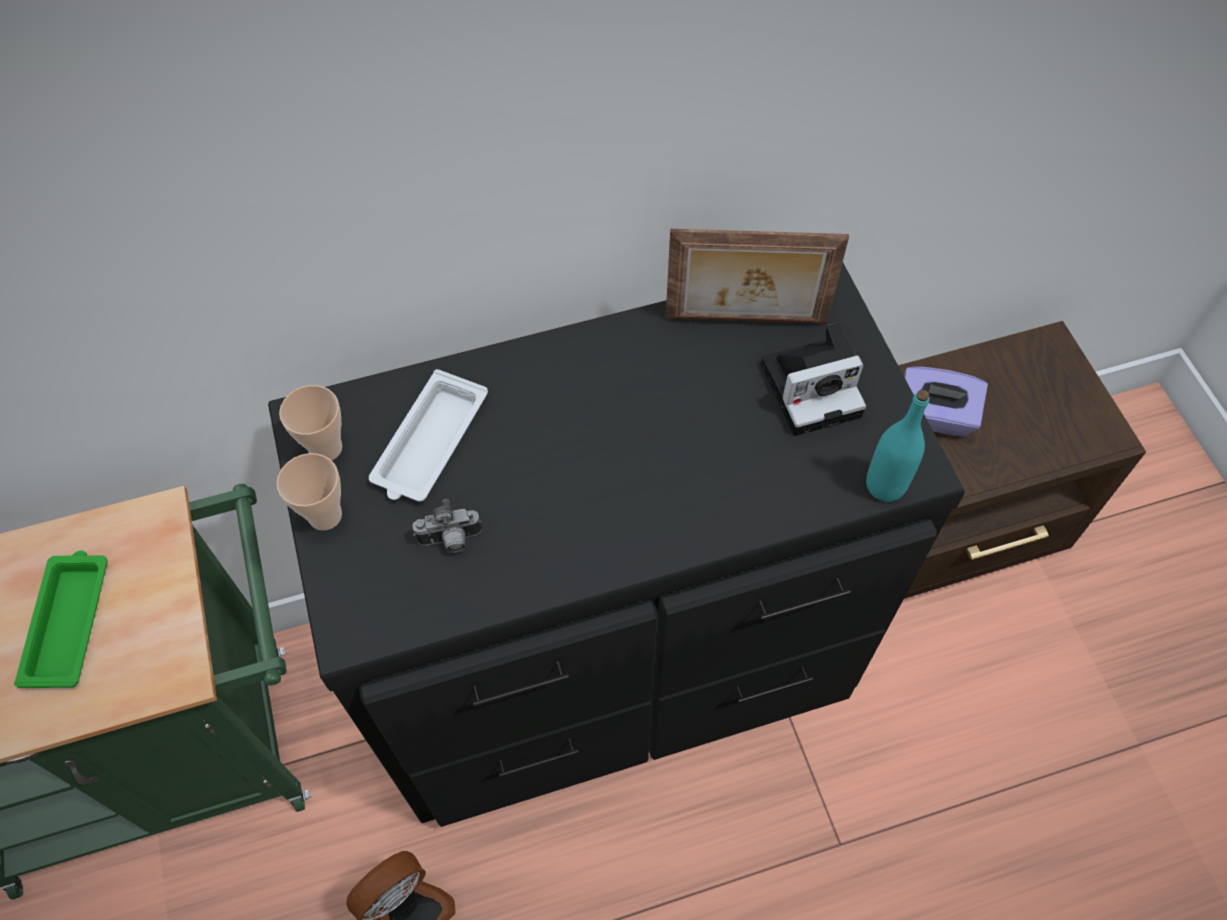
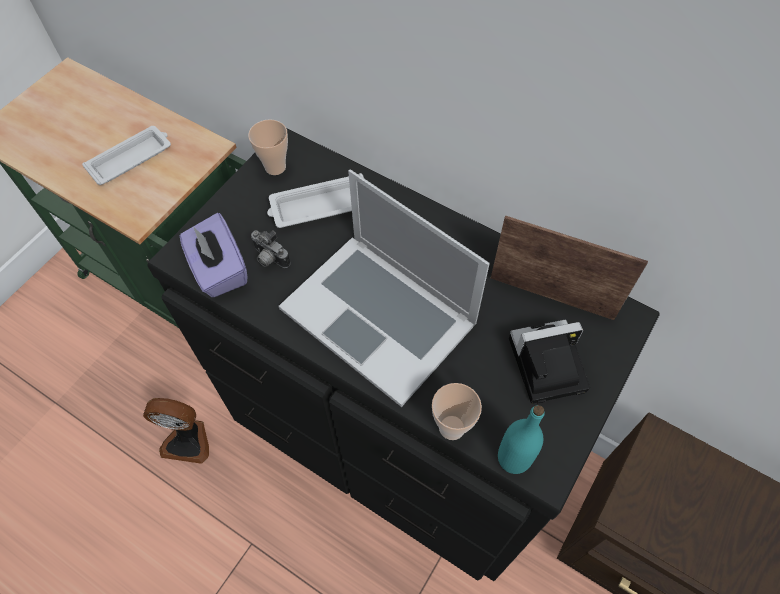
camera: 50 degrees right, 0 degrees up
(68, 621) = (131, 158): green tray -> white tray
(325, 515) = (237, 196): cup -> cup (452, 427)
(626, 485) = (379, 314): none -> laptop
(746, 322) = (552, 295): picture frame -> picture frame turned 150 degrees clockwise
(814, 387) = (544, 366): camera -> camera turned 135 degrees clockwise
(934, 417) = (667, 479): purple tissue box -> purple tissue box (219, 270)

